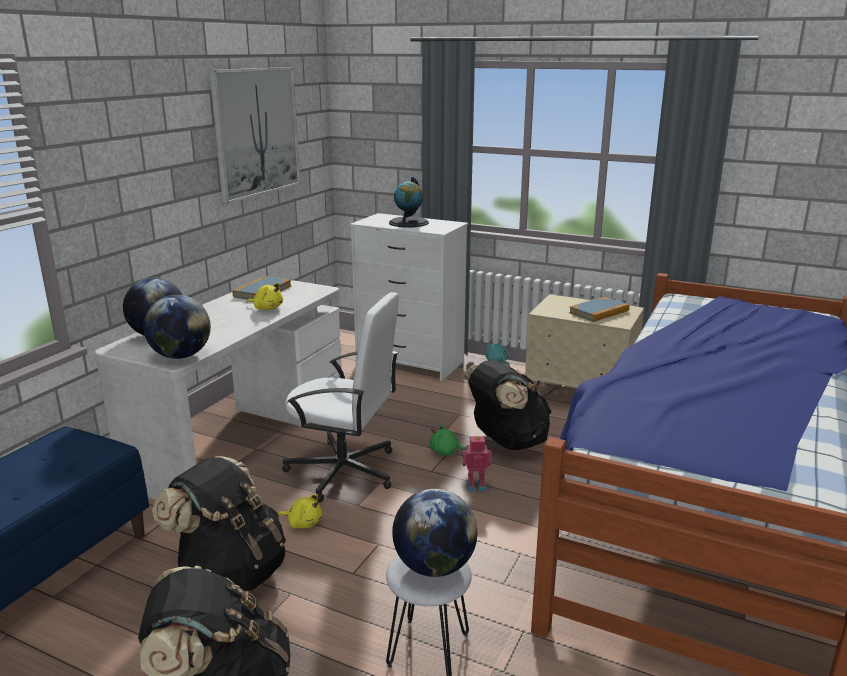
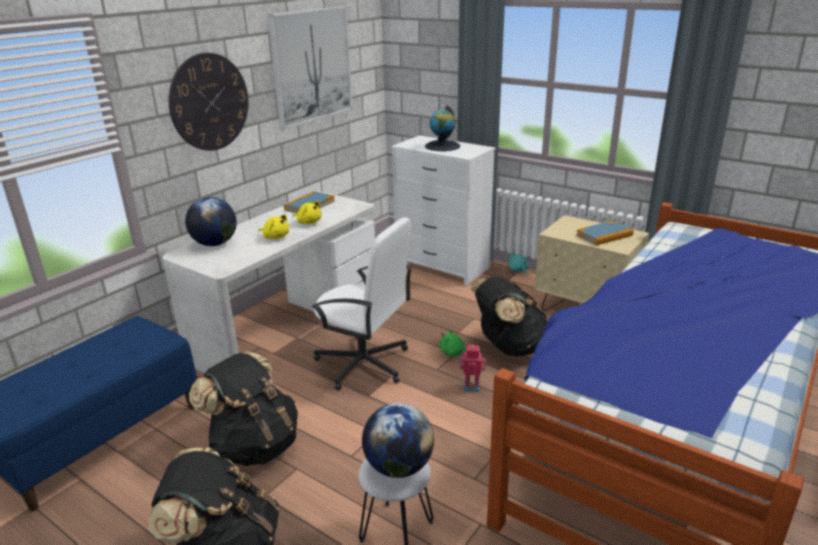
camera: 10 degrees right, 5 degrees up
(145, 168) = (209, 102): none -> wall clock
(181, 356) = (226, 264): globe -> none
(303, 523) = (320, 407): yellow plush toy -> yellow plush toy (275, 237)

